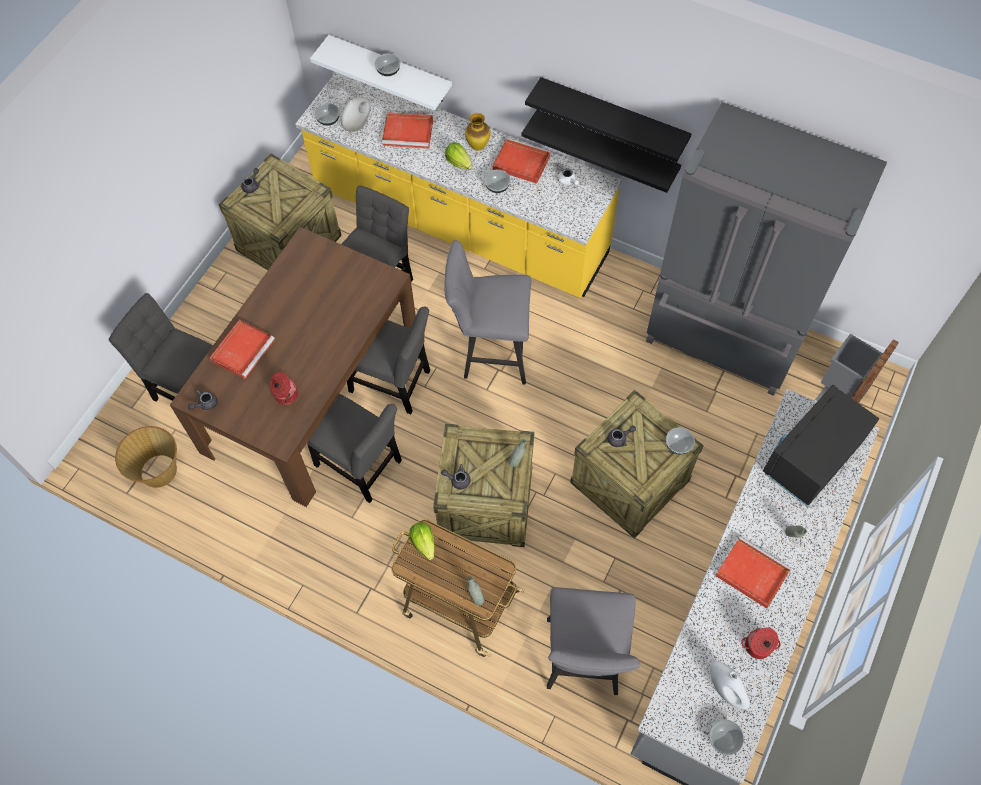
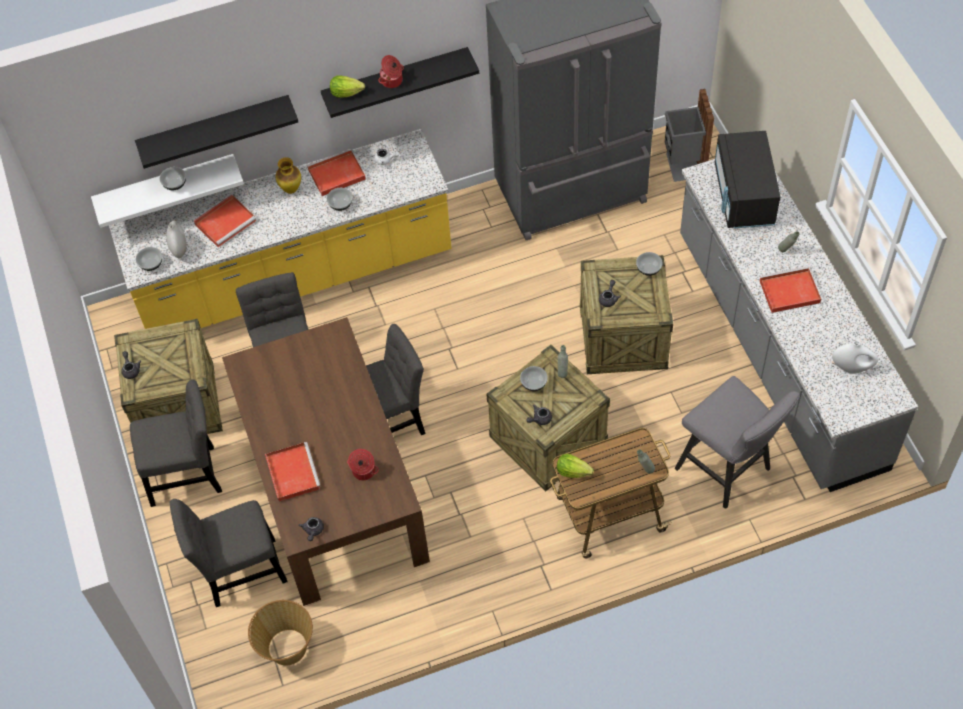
camera: 45 degrees left, 5 degrees down
(361, 466) = (434, 499): grey chair -> grey chair (188, 476)
(459, 162) = (291, 211): lettuce -> lettuce (346, 93)
(490, 352) = (429, 343): grey stool -> none
(606, 147) = (397, 111): black shelf -> black shelf (215, 128)
(723, 739) = (882, 394): bowl -> bowl (533, 383)
(758, 647) = (840, 328): cooking pot -> cooking pot (392, 81)

